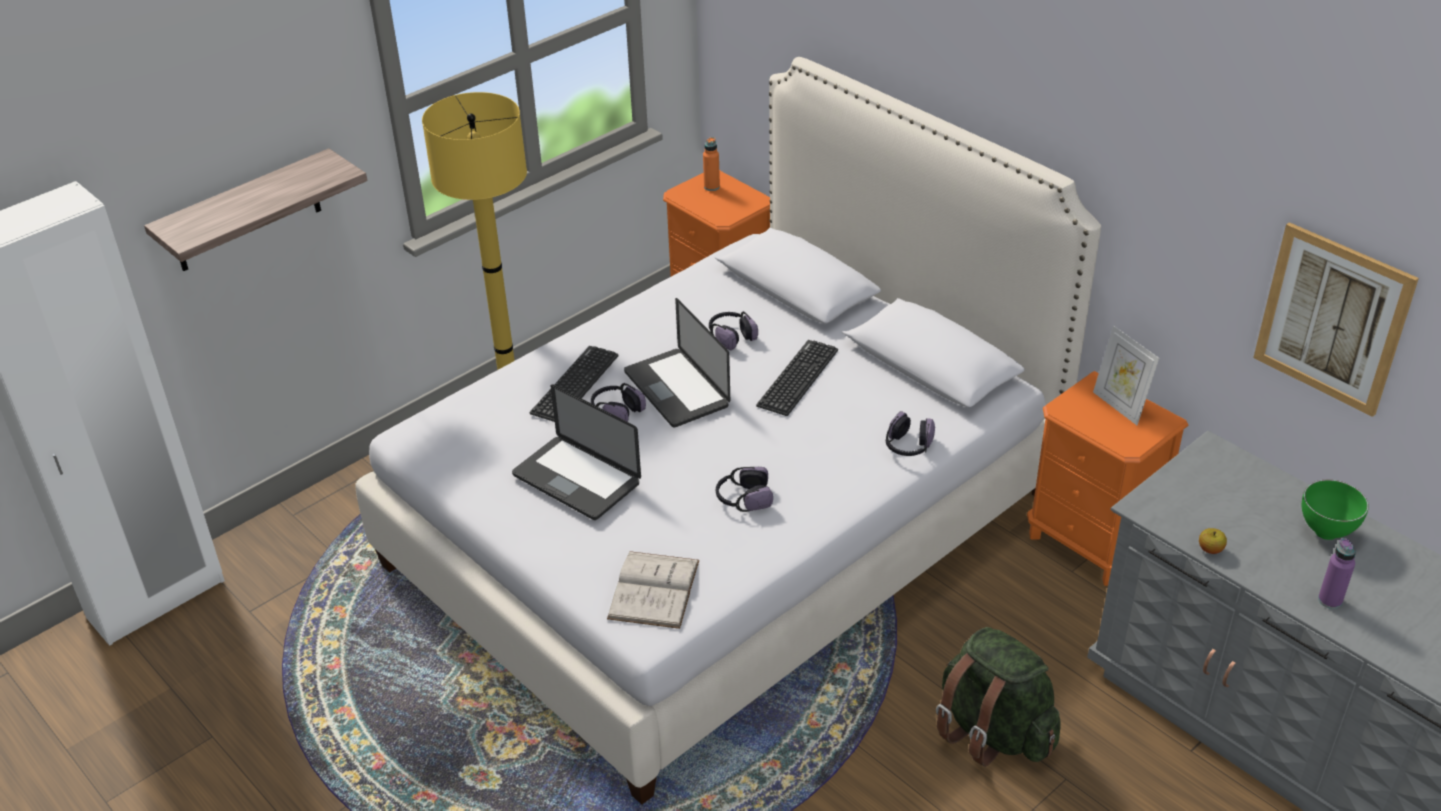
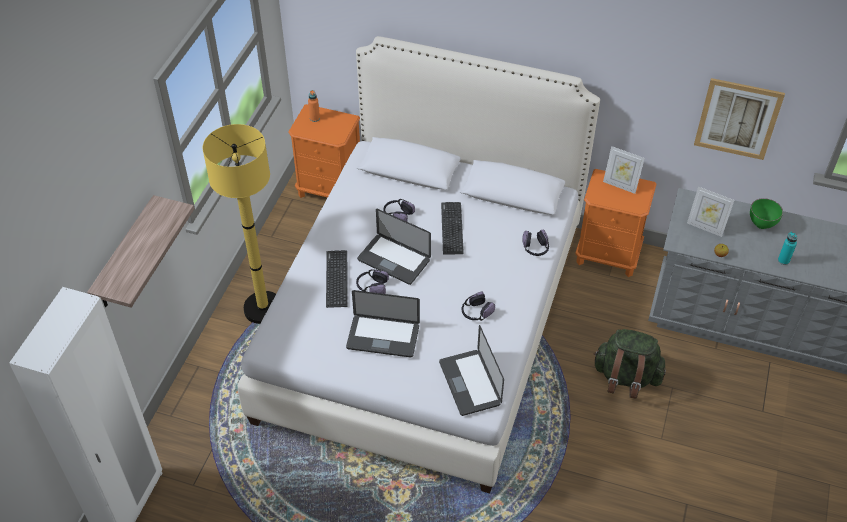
camera: 30 degrees left, 10 degrees up
(654, 589) = (470, 383): white book -> laptop
(1213, 501) = (705, 227): none -> picture frame
(1330, 600) = (783, 260): purple bottle -> turquoise bottle

